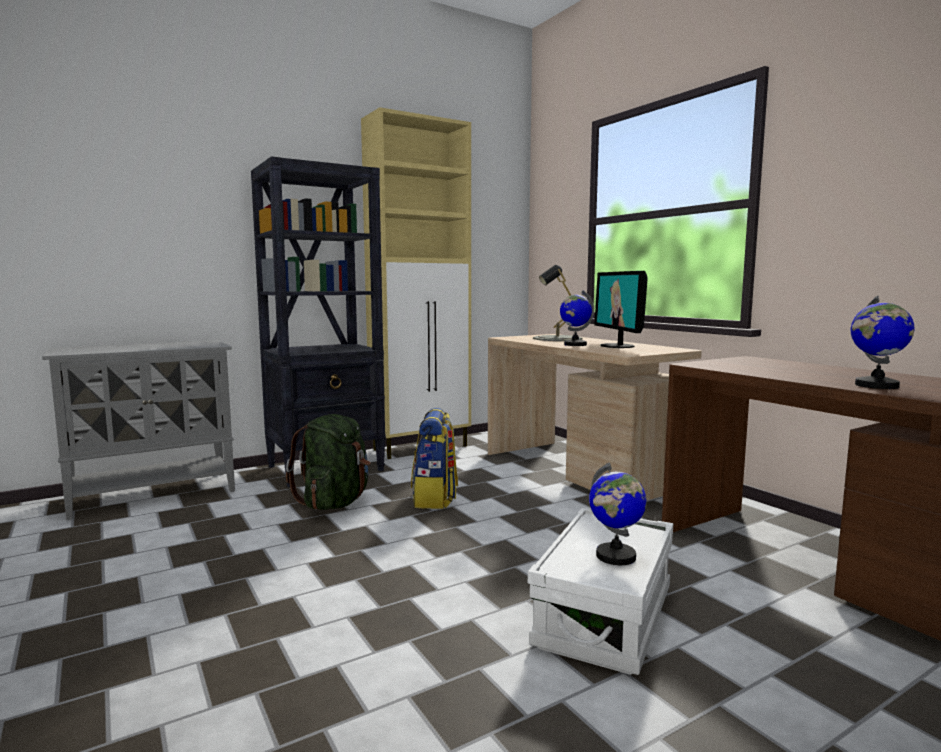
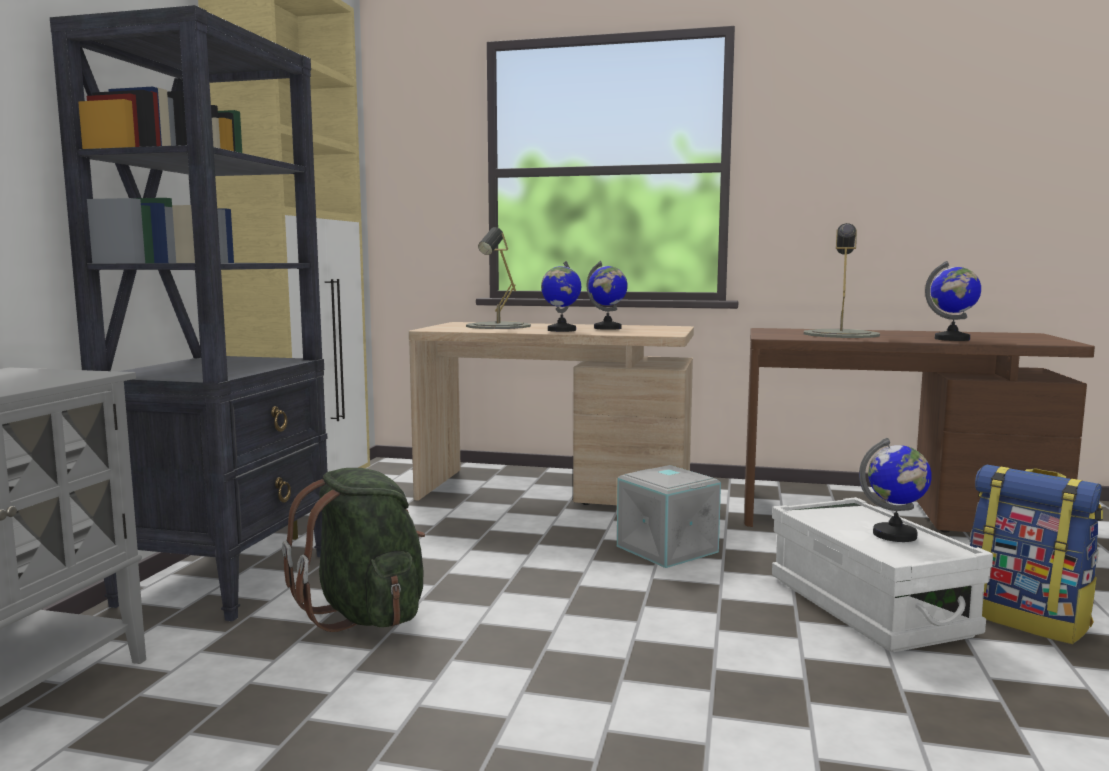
camera: 45 degrees left, 0 degrees up
(435, 498) = (481, 565): backpack -> backpack (1027, 619)
(558, 526) = (665, 549): none -> grey storage box
(618, 346) = (607, 328): monitor -> globe
(783, 369) = (840, 334): none -> grey table lamp

